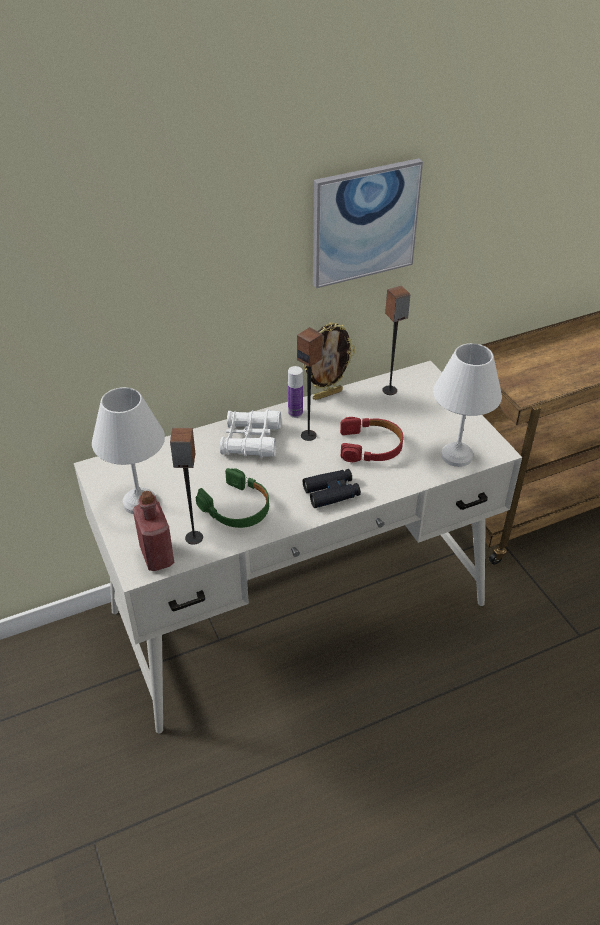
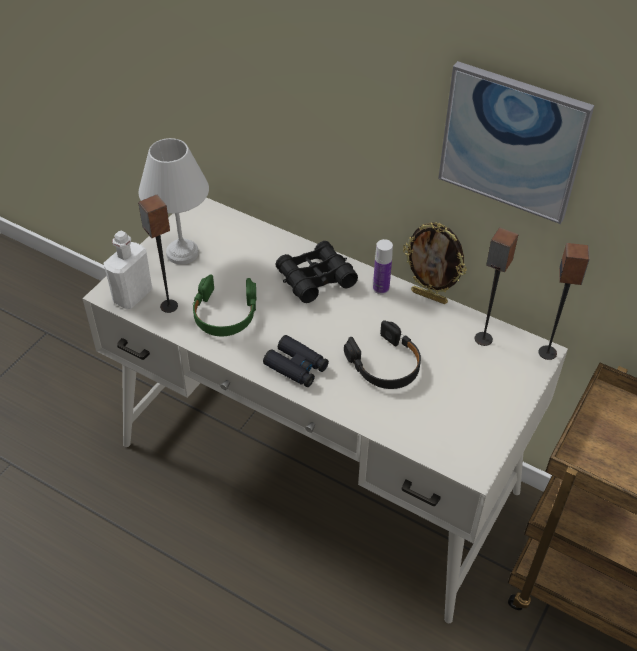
camera: 55 degrees right, 5 degrees up
(157, 556) = (132, 295): red bottle -> white bottle
(251, 440) = (315, 278): white binoculars -> black binoculars
(308, 435) = (359, 313): speaker -> speaker (548, 353)
(371, 446) = (385, 364): red headphones -> black headphones
(456, 454) = (436, 437): white table lamp -> none

